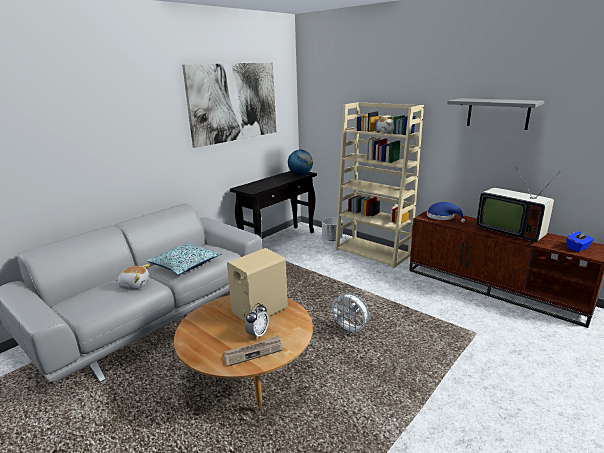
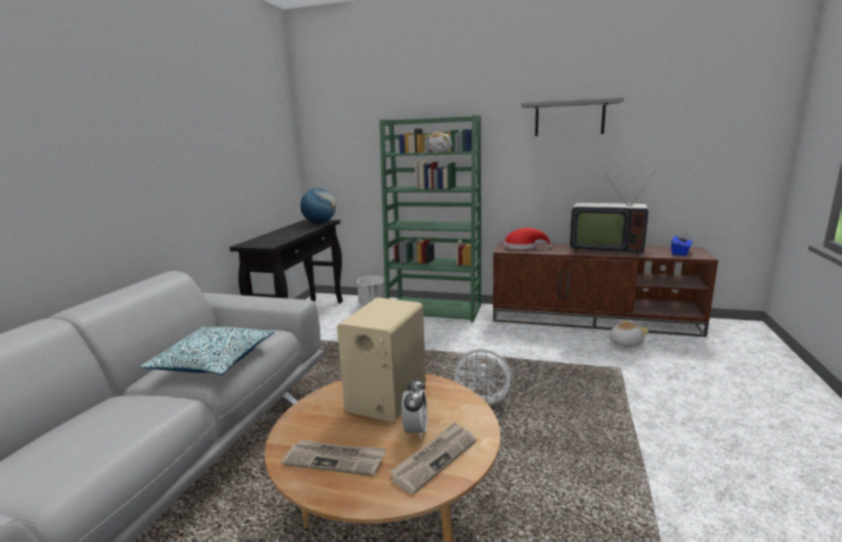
camera: 25 degrees left, 5 degrees down
(134, 285) = (135, 412): plush toy -> plush toy (624, 343)
(207, 337) = (335, 459): none -> newspaper
(234, 102) = (222, 117): picture -> none
(373, 252) = (435, 309): beige bookcase -> green bookcase
(442, 217) = (523, 247): blue hat -> red hat

